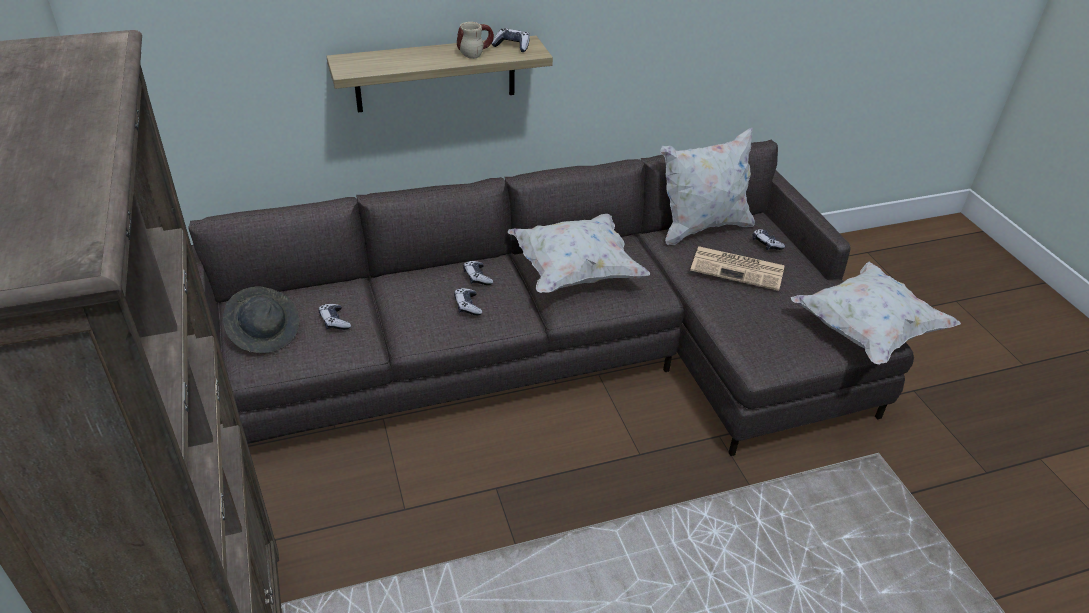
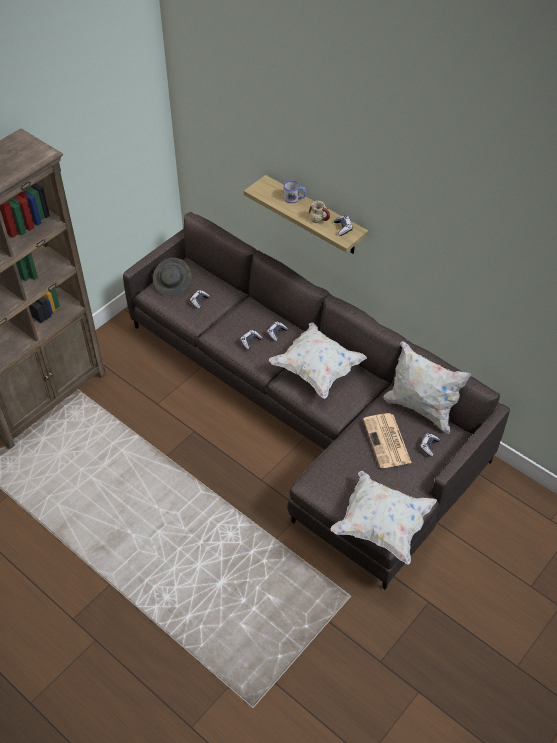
camera: 60 degrees right, 10 degrees up
(407, 54) = (294, 198): none -> mug

